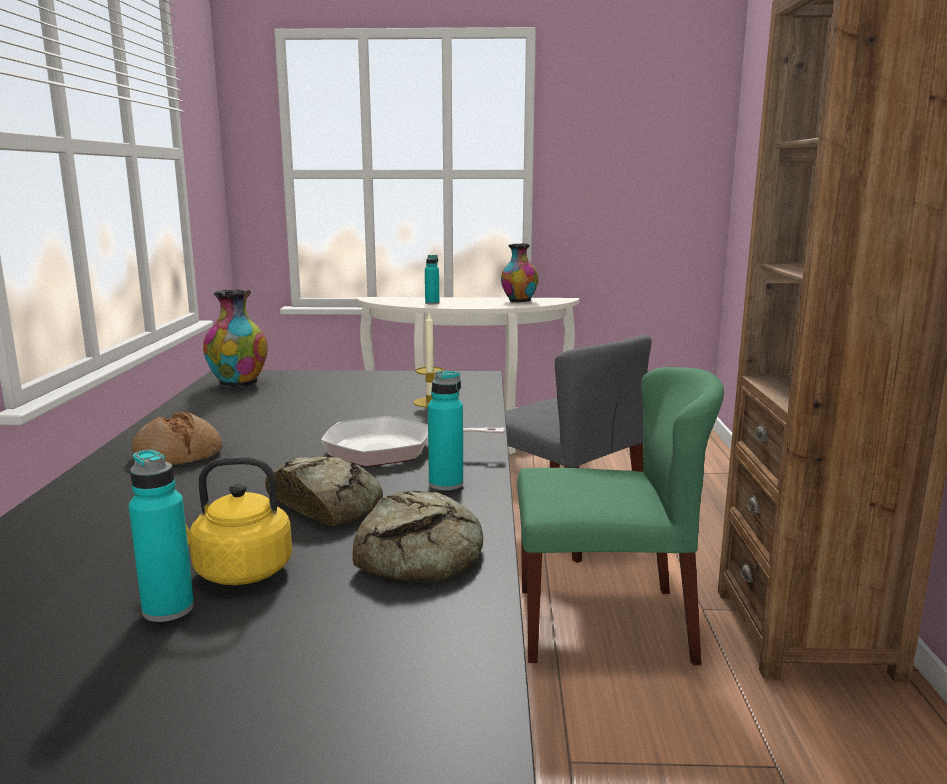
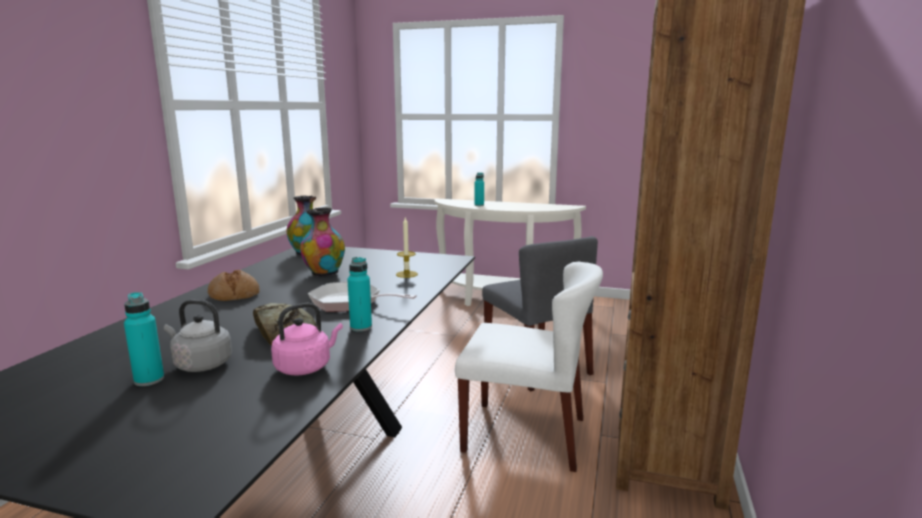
camera: 15 degrees right, 0 degrees up
(237, 571) = (200, 364): yellow kettle -> grey kettle
(424, 553) = (306, 367): bread -> pink kettle
(518, 301) = (539, 206): vase -> vase (324, 273)
(605, 623) = (525, 434): green chair -> white chair

